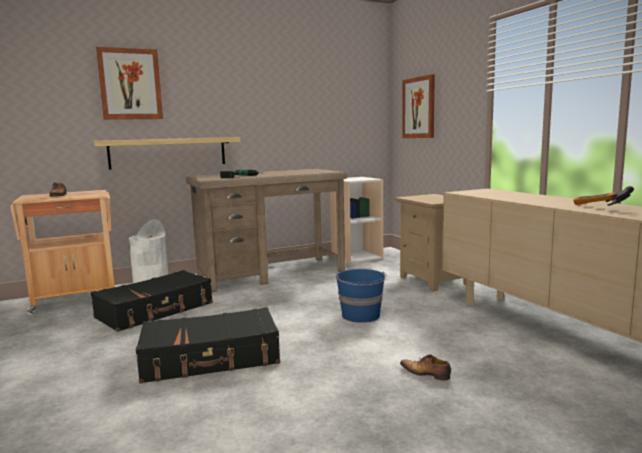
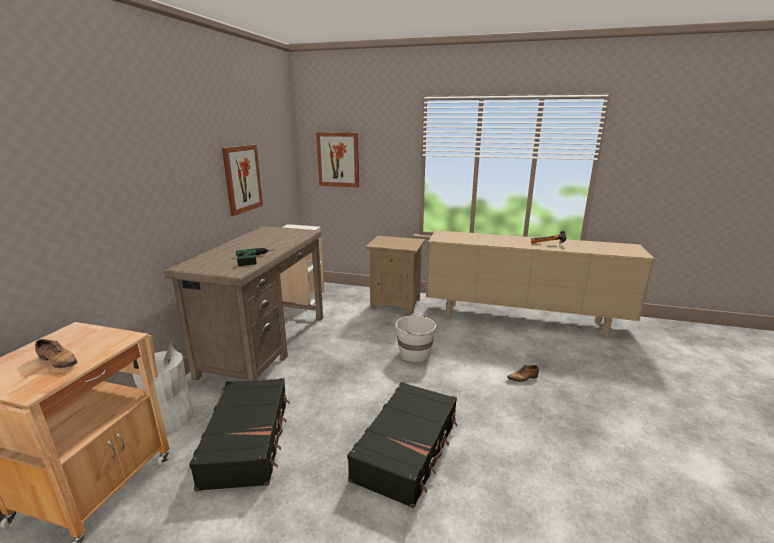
camera: 50 degrees left, 10 degrees up
(130, 84) = (76, 158): picture -> picture (242, 179)
(168, 152) = (136, 245): shelf -> none
(361, 315) = (415, 354): blue bucket -> white bucket

